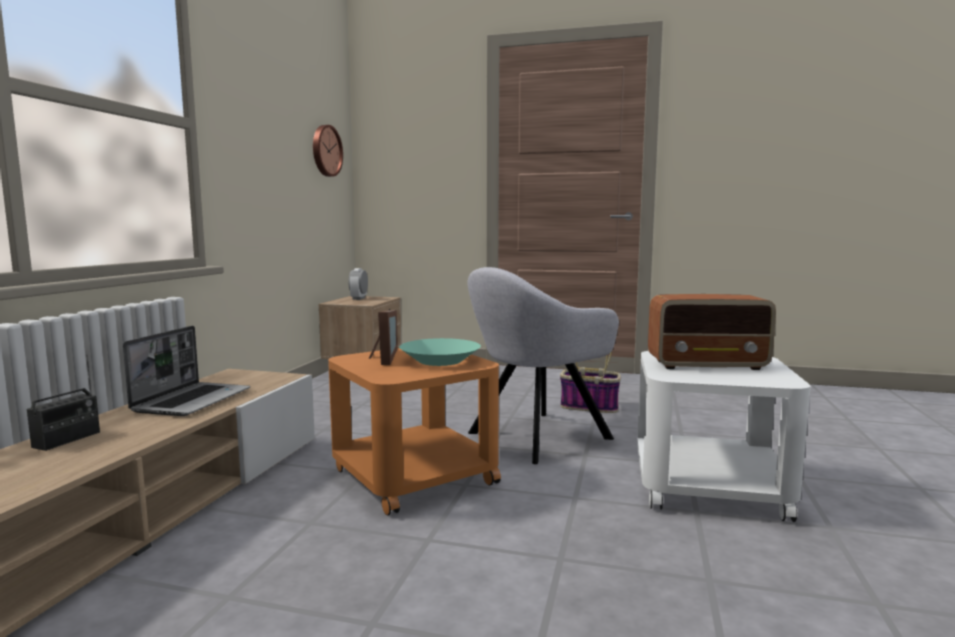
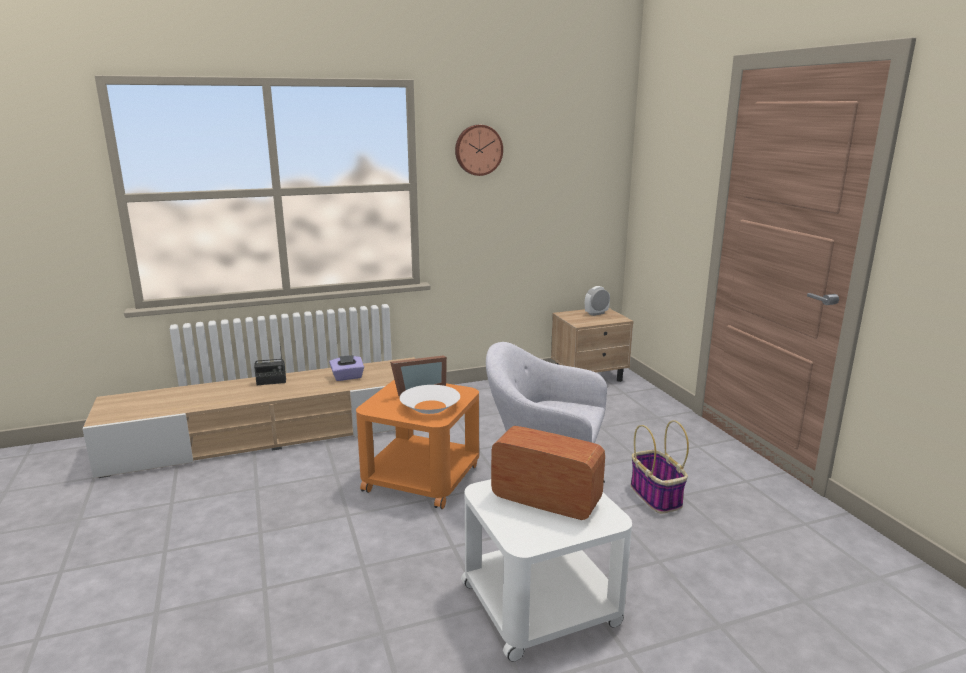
camera: 55 degrees right, 10 degrees up
(193, 400) = (347, 377): laptop -> purple tissue box
(325, 151) = (582, 177): wall clock -> wall clock (478, 150)
(440, 361) = (430, 407): turquoise bowl -> white bowl
(708, 365) = (545, 500): radio -> radio turned 150 degrees clockwise

